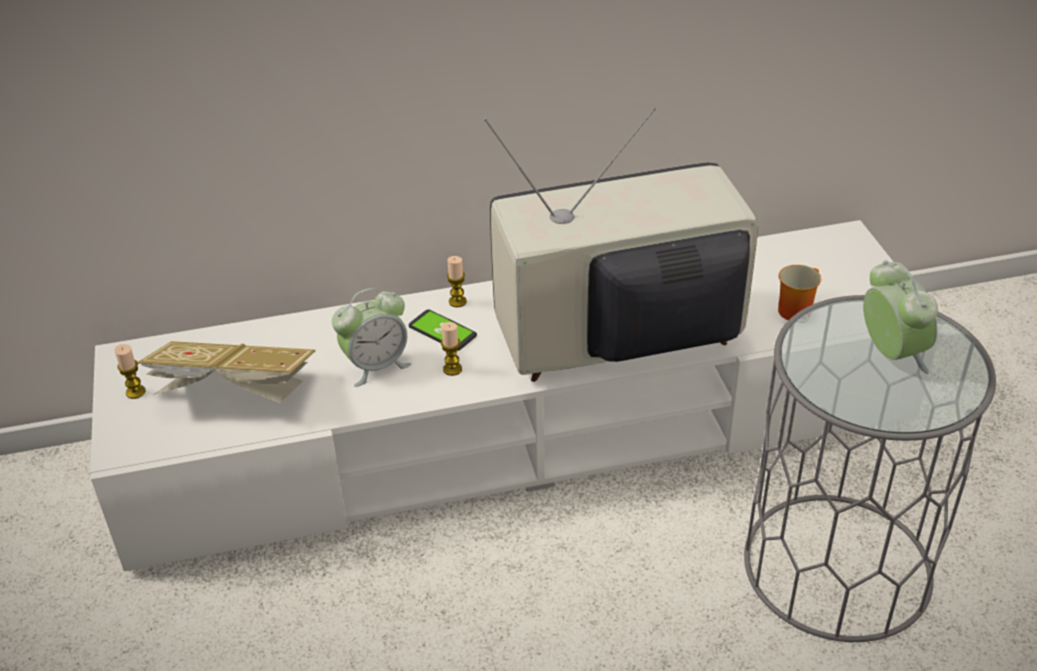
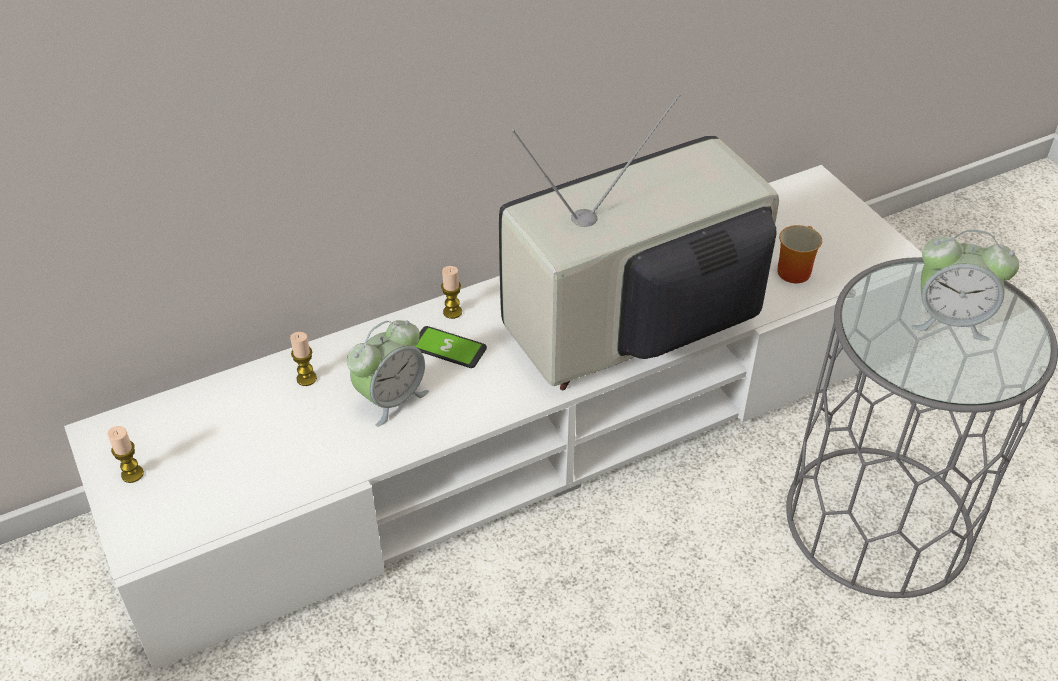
camera: 15 degrees left, 5 degrees up
(235, 394) = (248, 458): book -> none
(452, 369) = (474, 390): candle -> candle (306, 378)
(891, 354) = (949, 320): alarm clock -> alarm clock turned 135 degrees clockwise

